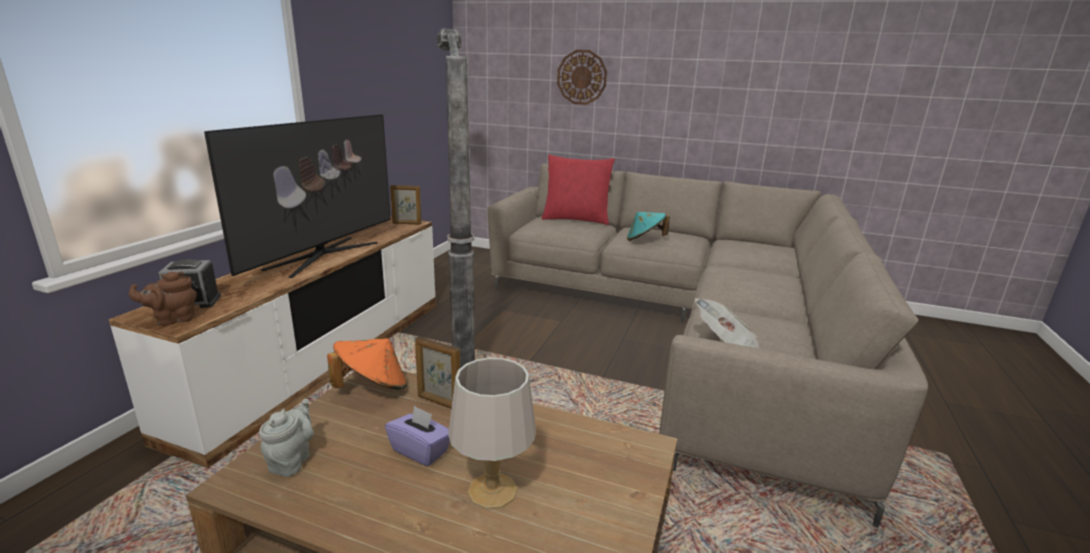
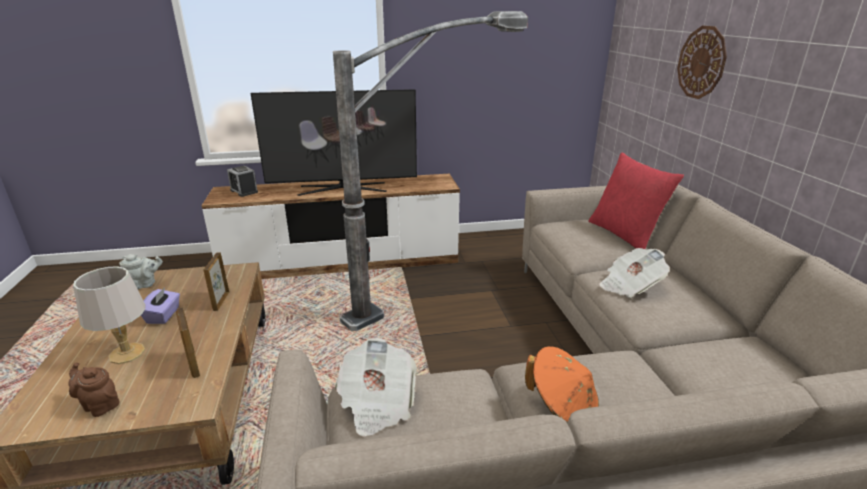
camera: 60 degrees right, 5 degrees up
(173, 319) = (220, 196): brown teapot -> brown teapot (99, 405)
(372, 387) = (228, 275): orange hat -> orange hat (562, 406)
(406, 223) = (440, 184): picture frame -> picture frame (193, 365)
(645, 240) = (629, 286): turquoise hat -> newspaper

